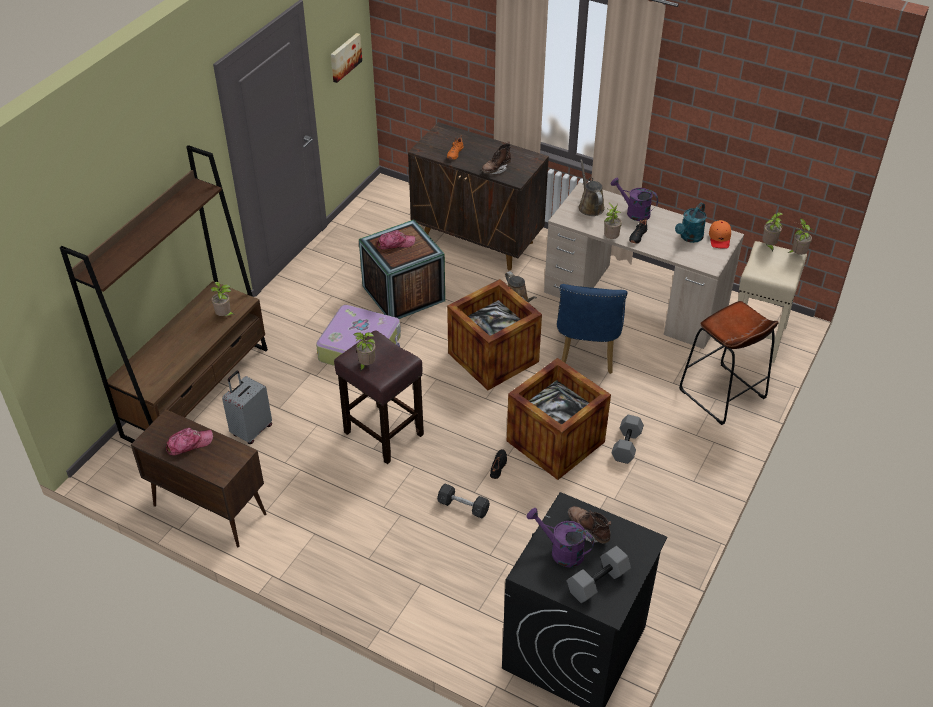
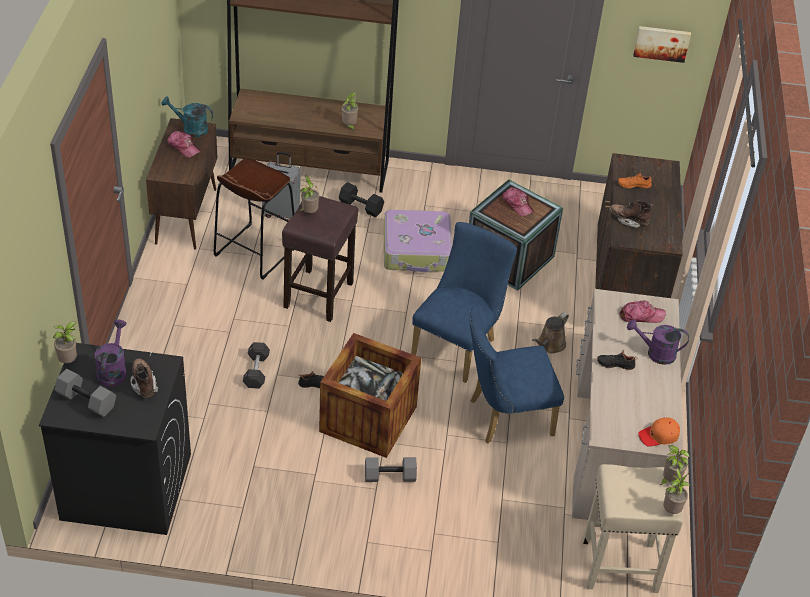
camera: 65 degrees right, 0 degrees up
(278, 369) = (361, 206): none -> black dumbbell
(493, 357) = (458, 345): crate -> blue chair
(588, 530) = (143, 384): brown boot -> brown boot turned 45 degrees counterclockwise
(590, 206) = (641, 316): brown watering can -> cap
(610, 238) = (596, 343): potted plant -> potted plant (69, 361)
(633, 212) = (655, 353): purple watering can -> purple watering can turned 90 degrees counterclockwise
(689, 237) = (642, 408): turquoise watering can -> turquoise watering can (190, 129)
(722, 394) = (508, 546): brown stool -> brown stool (255, 251)

